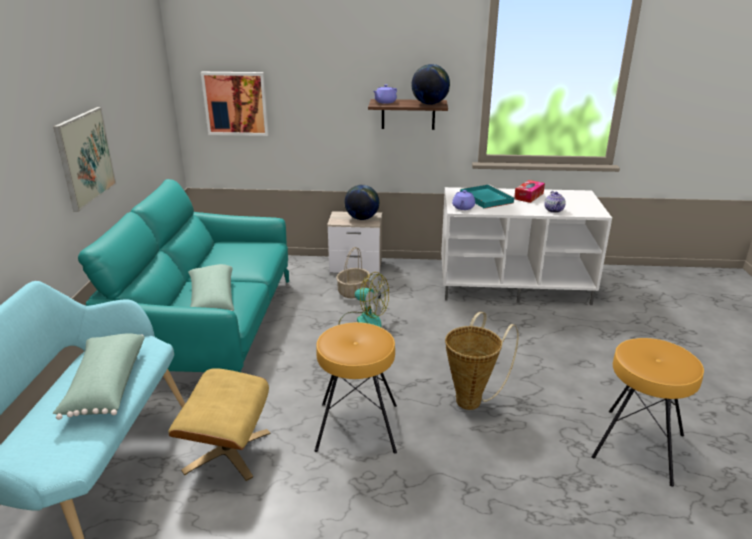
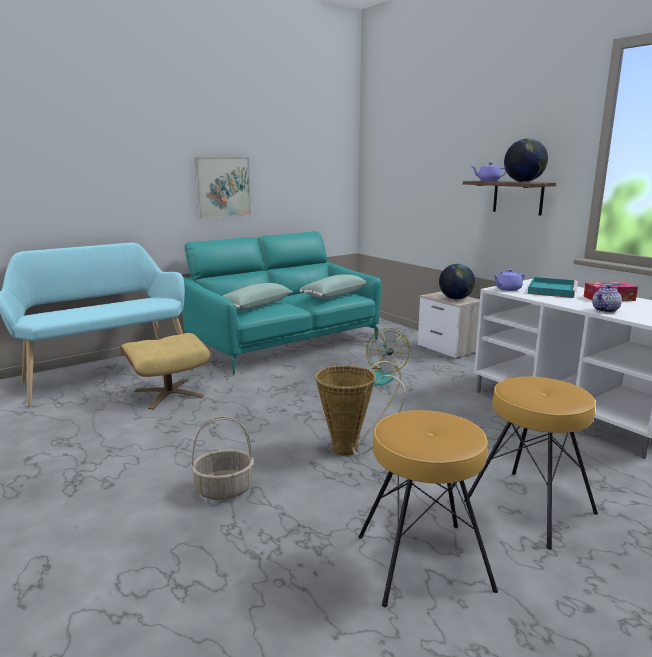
camera: 50 degrees right, 10 degrees down
(105, 386) = (113, 307): green pillow -> green pillow (334, 295)
(236, 103) = (392, 183): picture -> none
(353, 292) = (411, 360): basket -> basket (224, 489)
(357, 426) = (248, 420): brown stool -> brown stool (530, 506)

